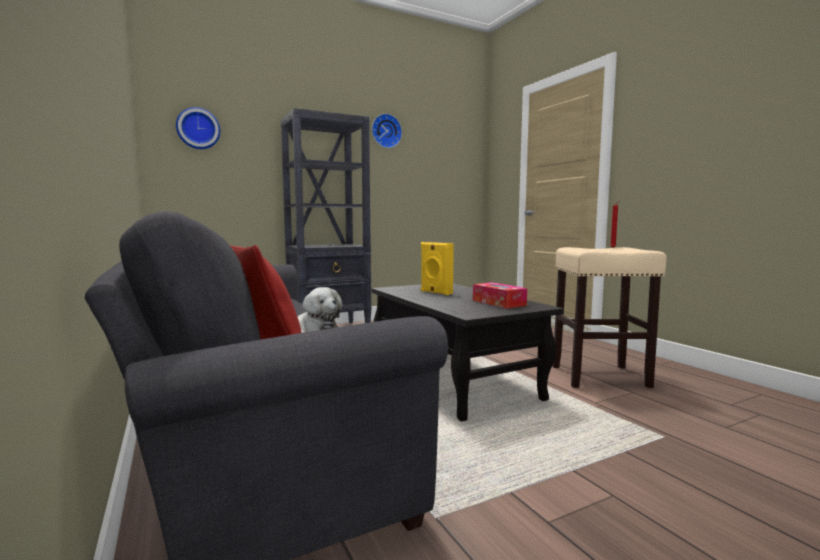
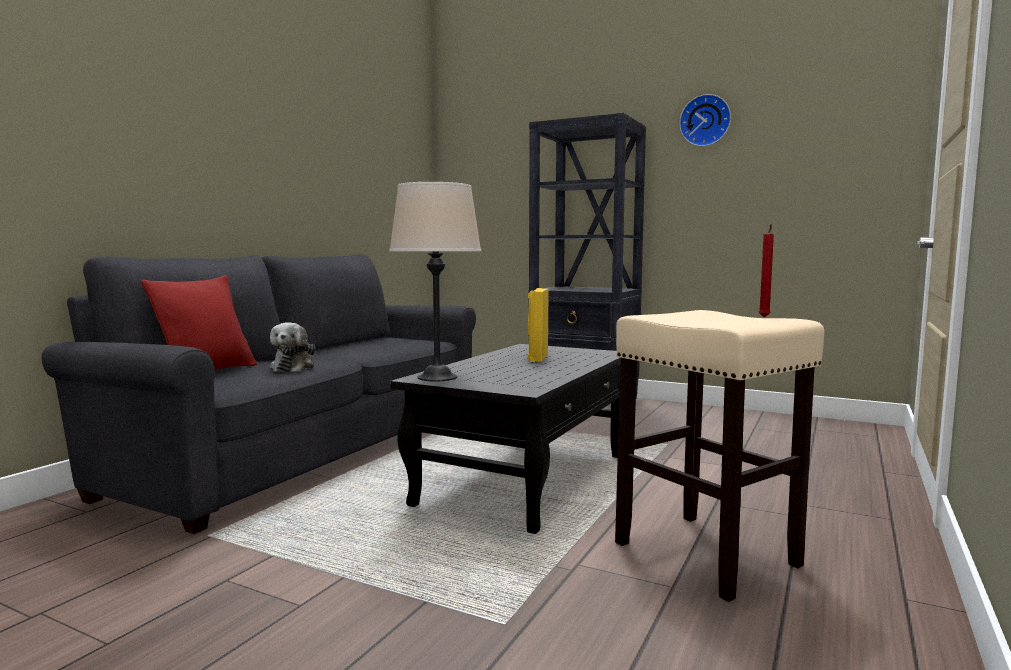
camera: 55 degrees right, 0 degrees up
(198, 129) = (480, 158): wall clock -> none
(472, 312) = (437, 377): none -> beige table lamp
(498, 303) = (515, 377): tissue box -> none

